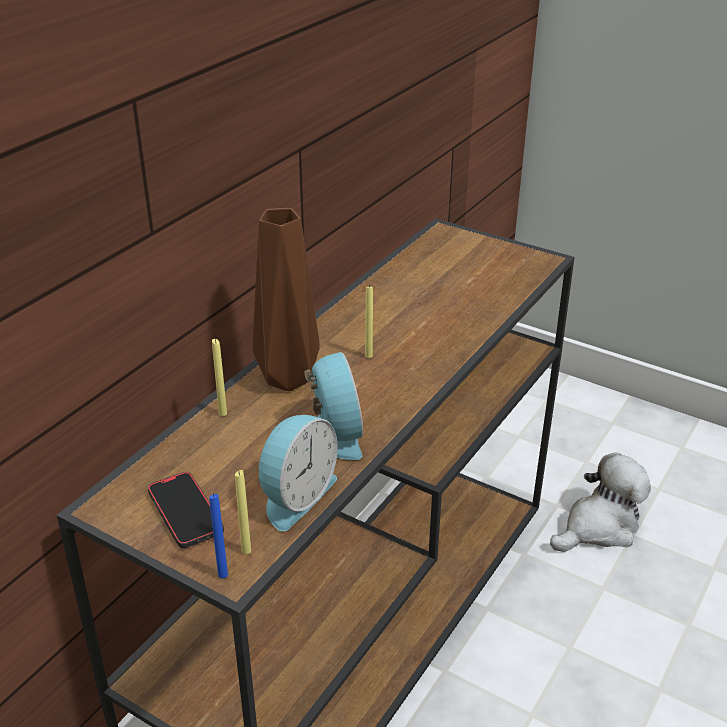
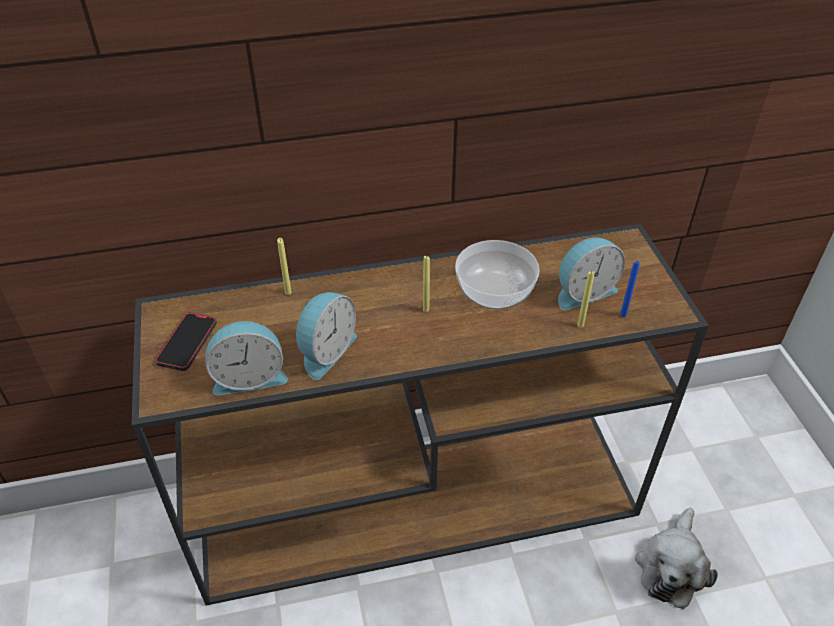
camera: 45 degrees right, 10 degrees up
(223, 575) = (153, 396): blue candle -> blue candle (623, 315)
(246, 551) = (182, 391): yellow candle -> yellow candle (580, 325)
(285, 378) = (353, 291): brown vase -> none
(402, 313) = (496, 290): none -> bowl
(465, 280) = (583, 291): none -> alarm clock
(599, 527) = (671, 566): plush toy -> plush toy turned 105 degrees clockwise

